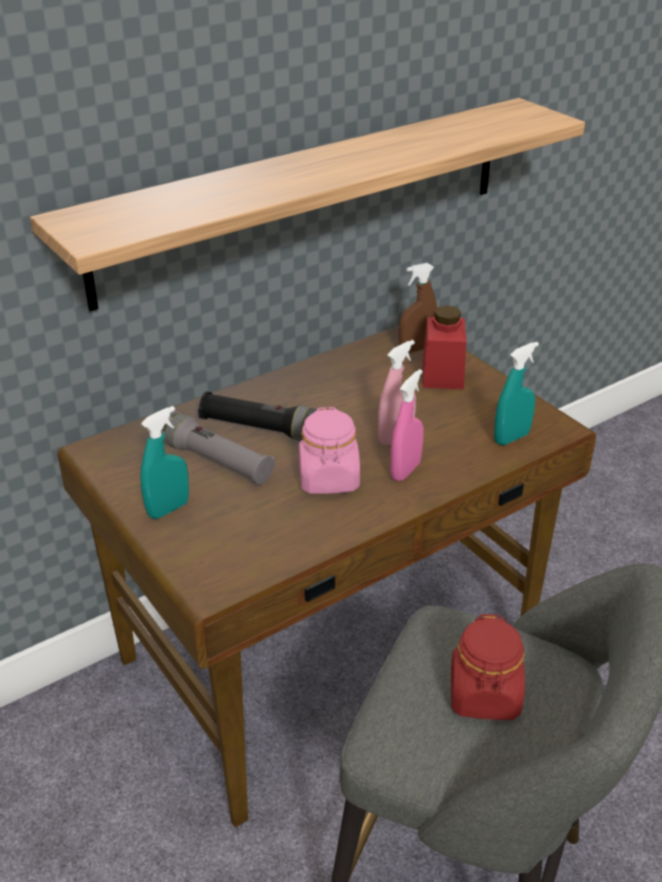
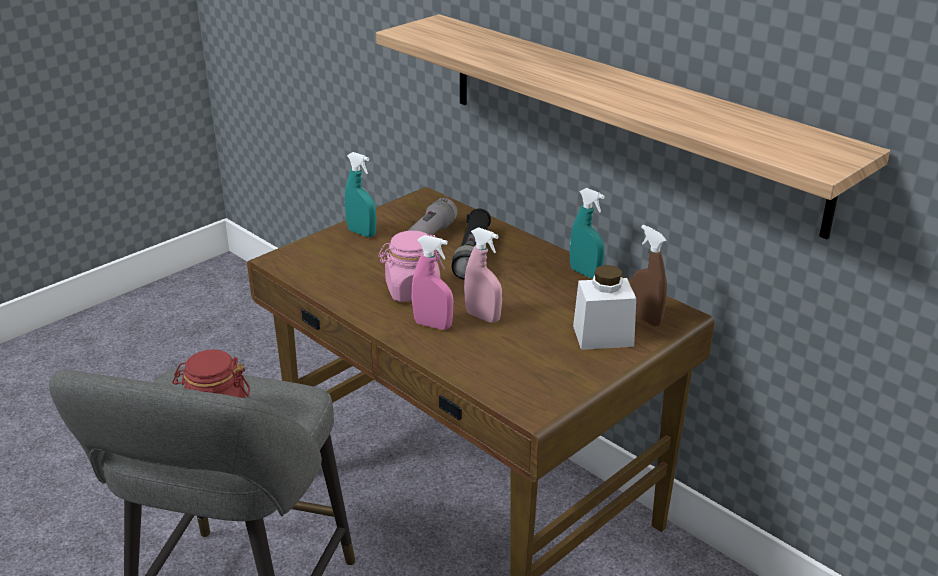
camera: 80 degrees right, 5 degrees down
(442, 374) = (603, 336): red jar -> white jar
(511, 438) = (503, 380): turquoise spray bottle -> turquoise spray bottle (585, 273)

